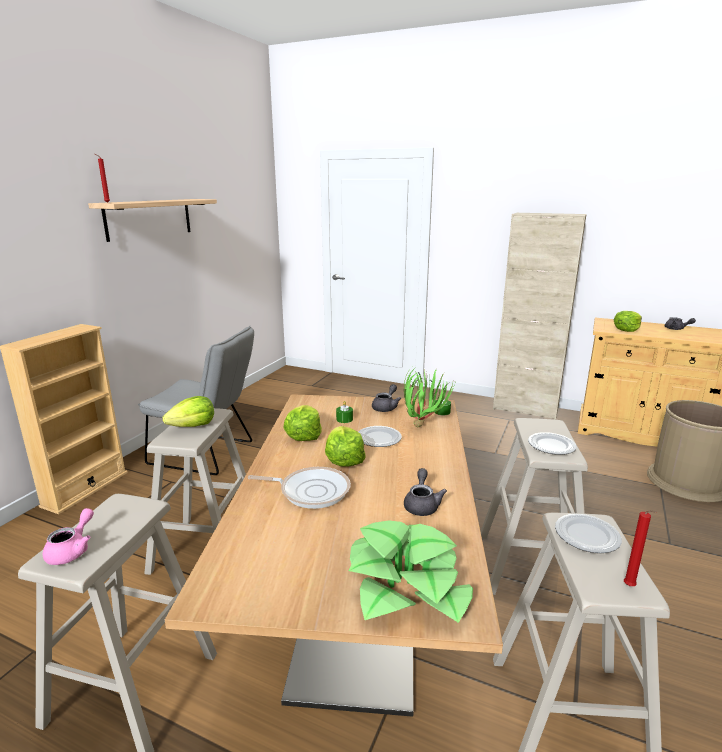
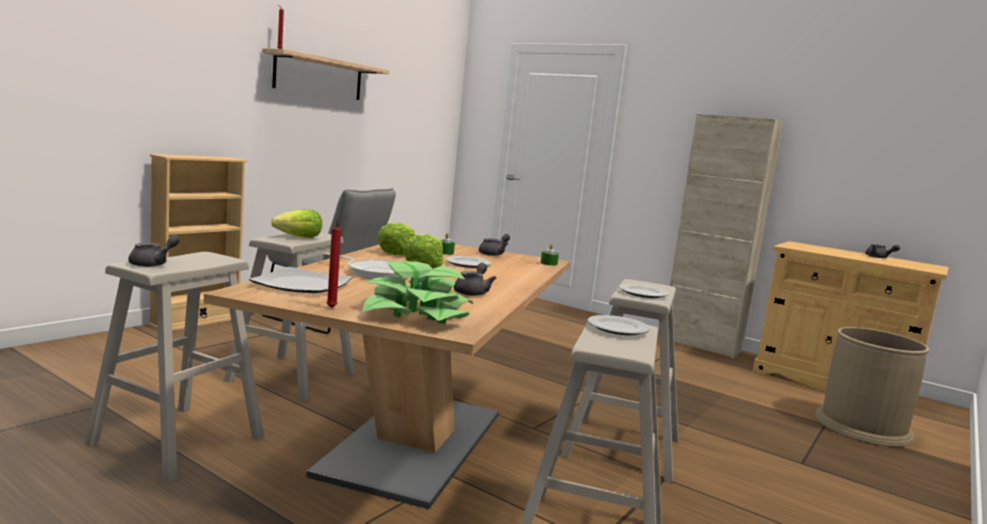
camera: 10 degrees right, 10 degrees down
(72, 550) = (153, 264): pink teapot -> grey teapot
(257, 553) = (302, 285): none -> plate
(423, 424) = (521, 265): potted plant -> none
(626, 329) = (815, 250): lettuce -> none
(630, 587) = (627, 350): red candle -> red candle (331, 308)

